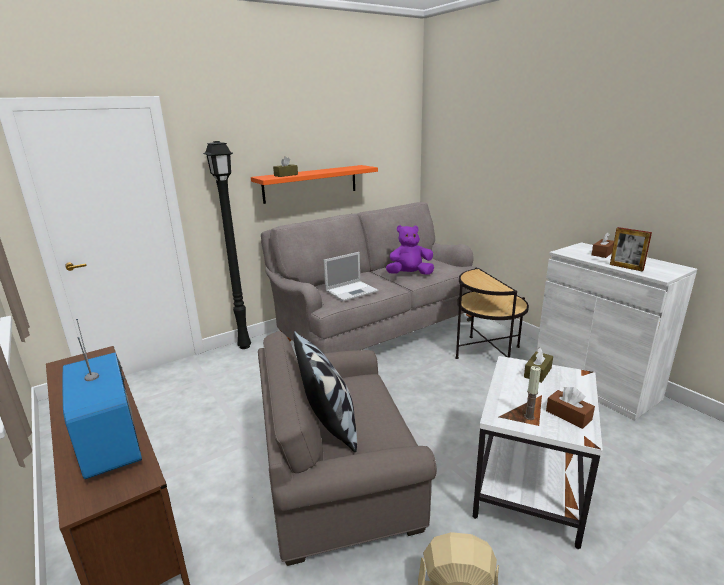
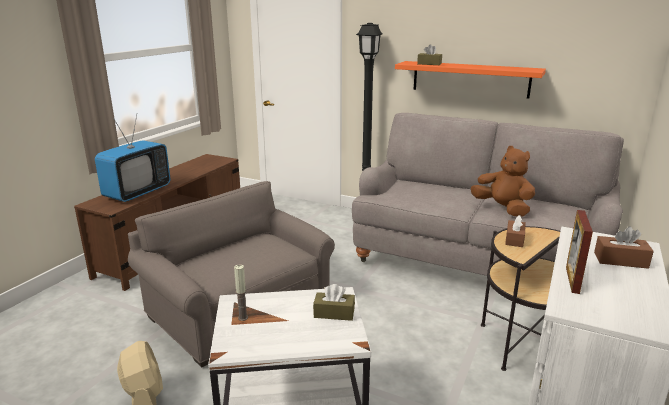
camera: 60 degrees right, 0 degrees up
(329, 424) = (216, 253): pillow -> none
(352, 291) = (415, 195): laptop -> none
(409, 274) = (502, 209): purple plush toy -> brown plush toy
(568, 415) = (259, 339): brown tissue box -> brown tissue box (514, 239)

